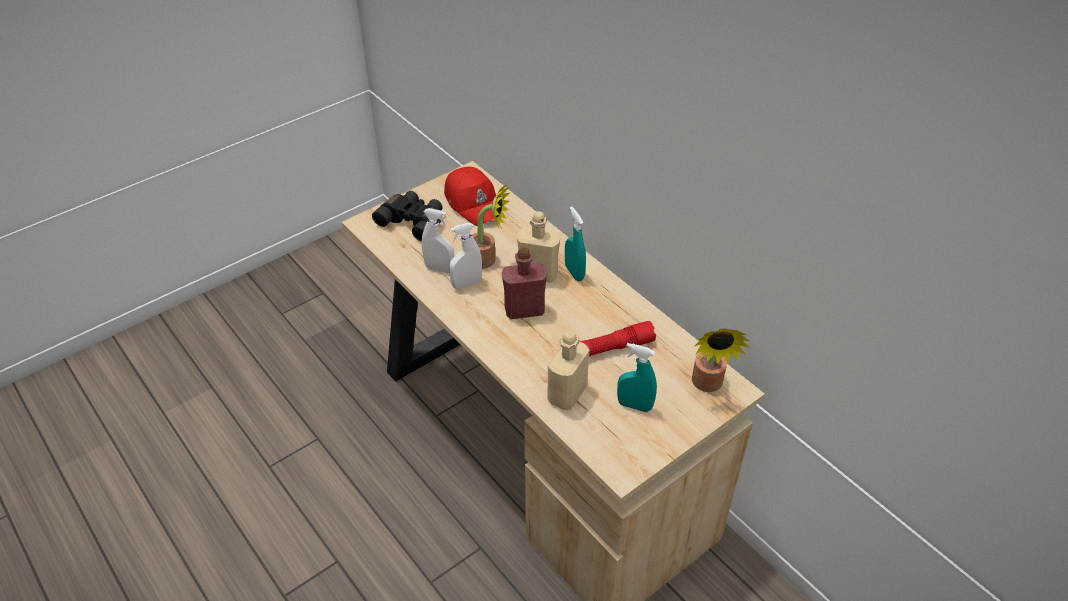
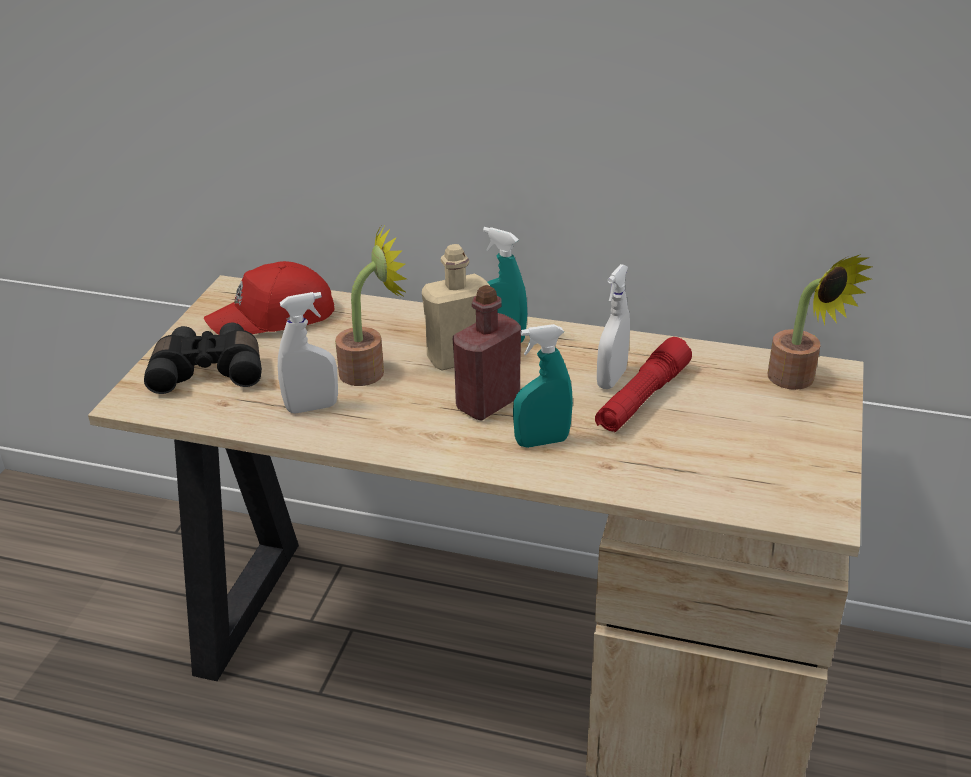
camera: 35 degrees left, 10 degrees down
(466, 284) = (372, 408): white spray bottle -> white spray bottle (611, 379)
(473, 202) = (274, 317): red cap -> red cap turned 135 degrees clockwise
(567, 394) = (655, 468): beige bottle -> none
(634, 405) = (747, 440): turquoise spray bottle -> turquoise spray bottle (542, 441)

